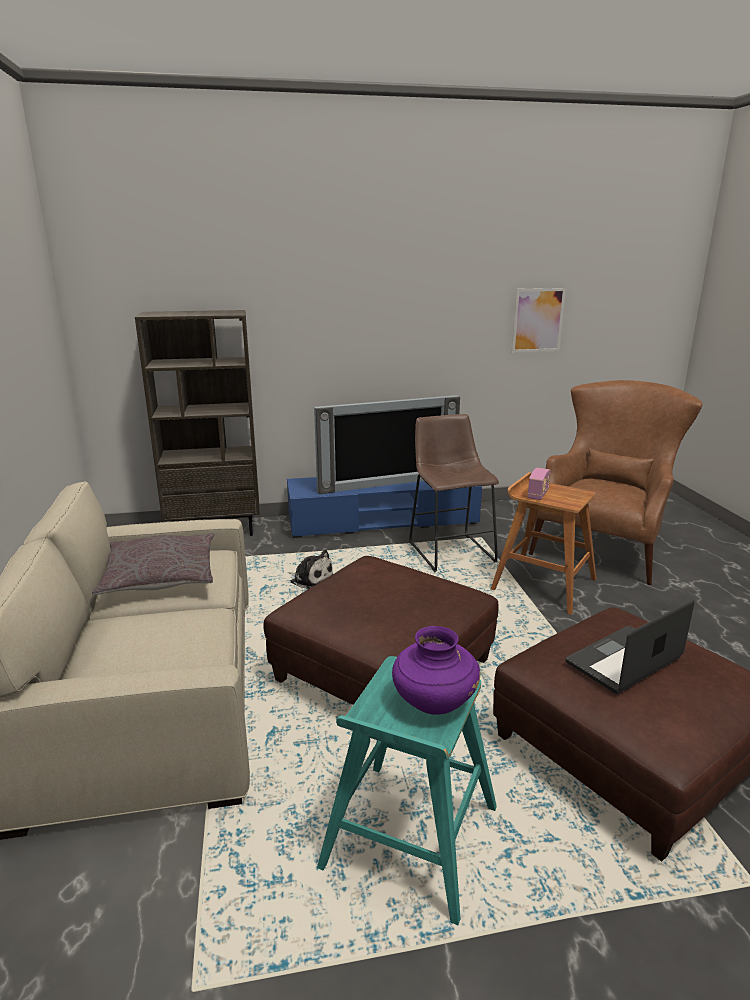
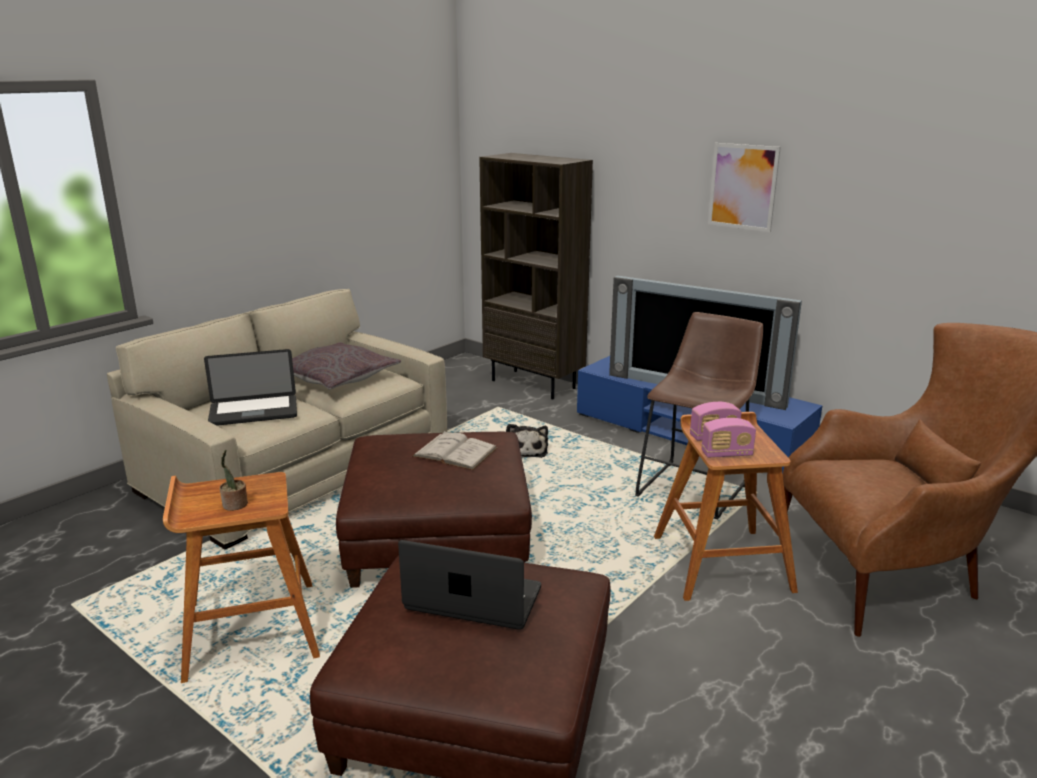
camera: 50 degrees right, 0 degrees up
(160, 642) = (253, 412): none -> laptop
(382, 585) = (455, 452): none -> white book
(410, 839) = (250, 630): turquoise stool -> brown stool
(433, 702) = (235, 505): purple vase -> potted plant
(538, 320) = (963, 216): picture -> picture (743, 187)
(567, 501) = (726, 454): none -> radio

